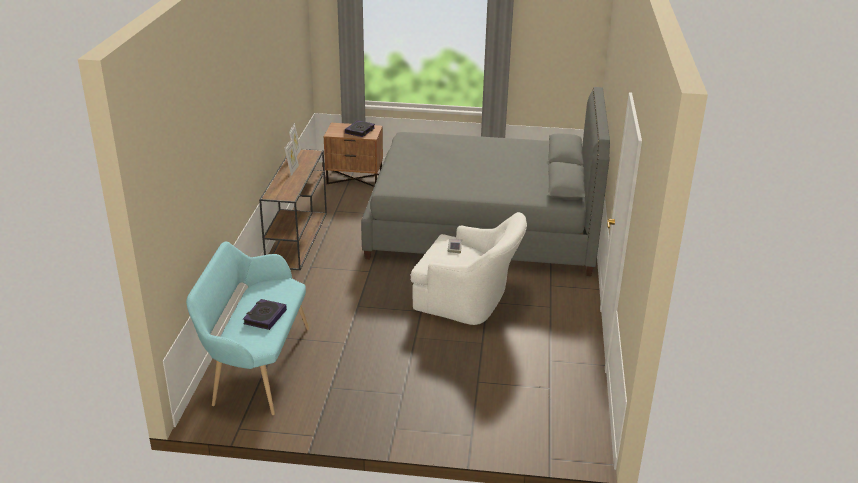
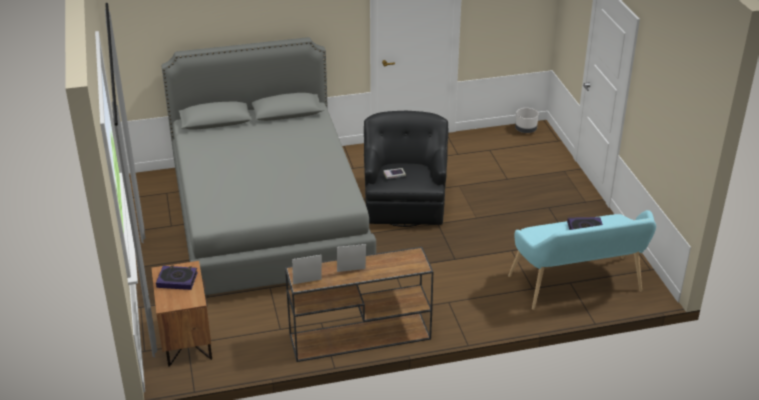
camera: 110 degrees left, 5 degrees up
(469, 301) = (405, 202): white armchair -> black armchair
(589, 436) = (525, 130): none -> grey planter

